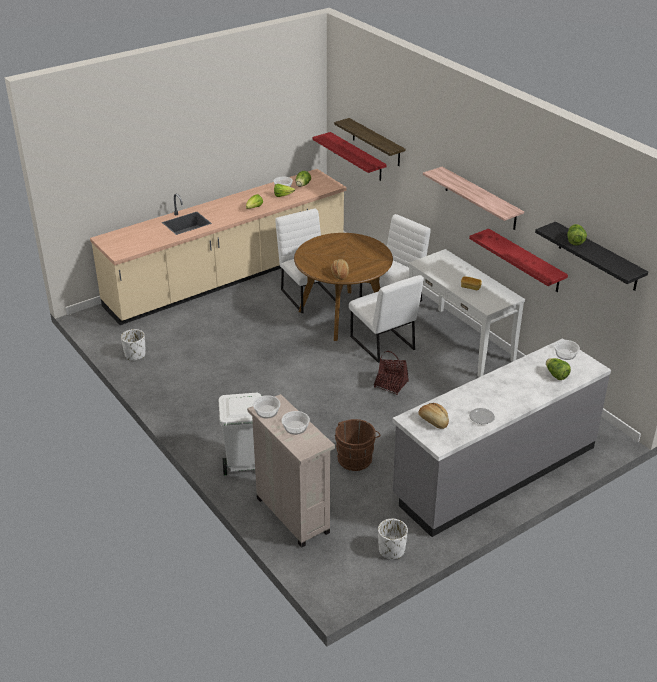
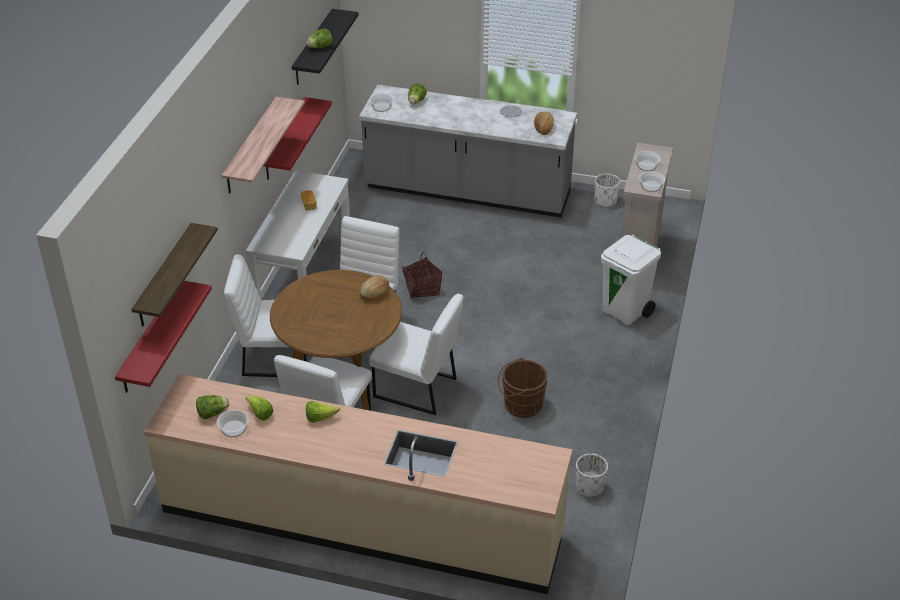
camera: 130 degrees left, 5 degrees up
(296, 336) = (417, 389): none -> white chair
(356, 458) = (540, 260): brown bucket -> brown bucket (520, 404)

